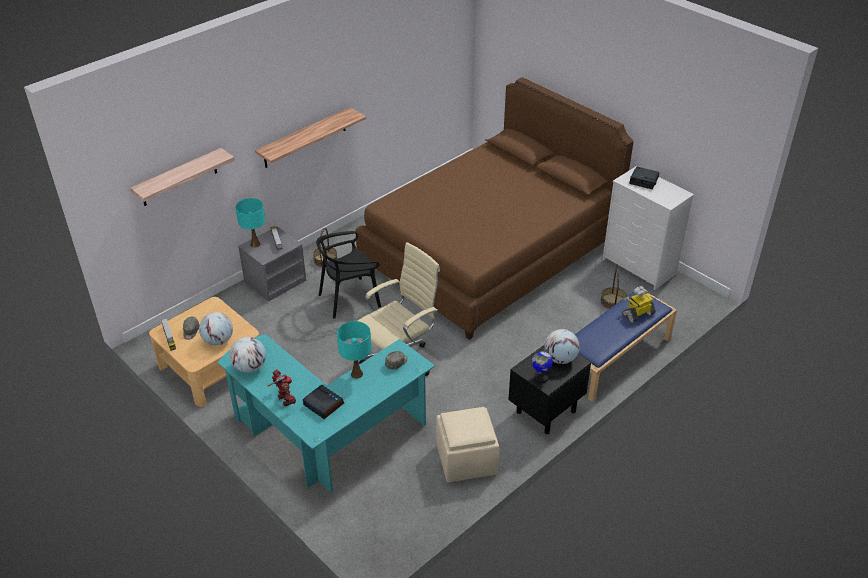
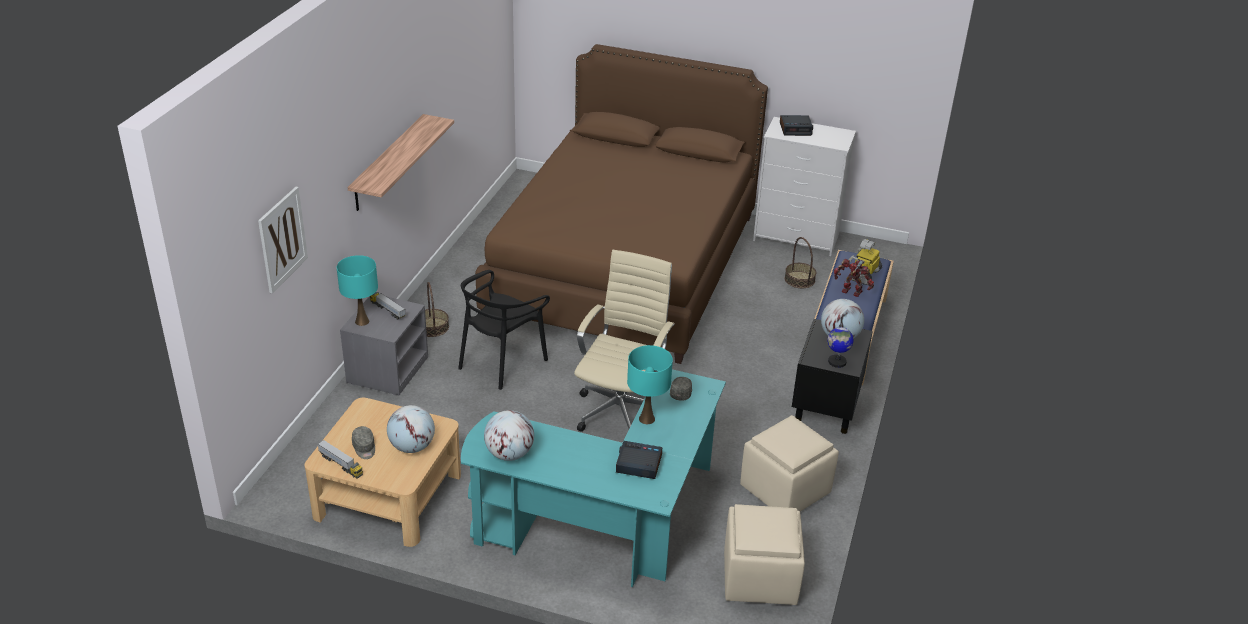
camera: 30 degrees left, 5 degrees down
(179, 178) = (282, 239): shelf -> picture
(285, 400) = (587, 475): toy robot -> toy robot (851, 292)
(394, 517) = (759, 578): none -> beige ottoman

